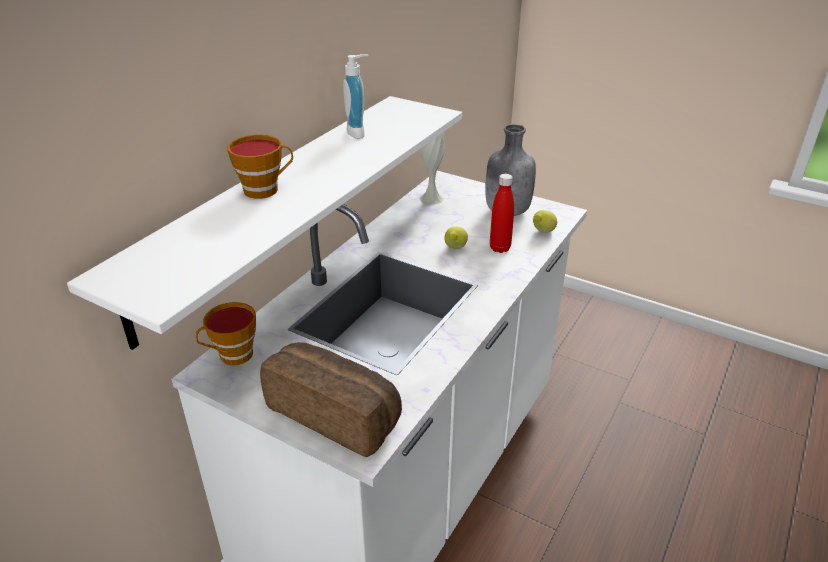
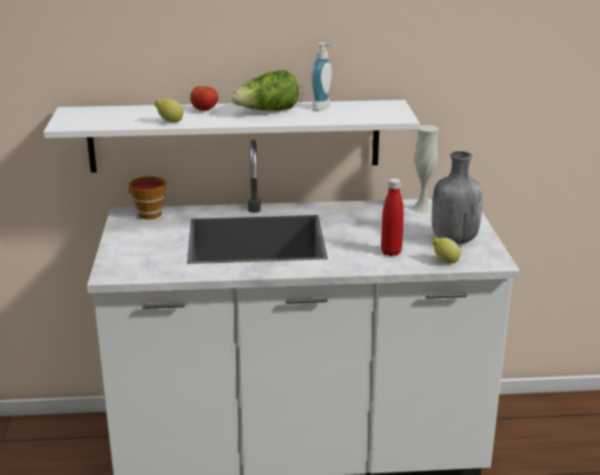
camera: 55 degrees right, 10 degrees down
(265, 189) = (204, 110): cup -> tomato
(328, 160) = (267, 112): none -> lettuce
(336, 413) = (130, 257): bread -> none
(455, 249) = (362, 237): lemon -> lemon (169, 122)

